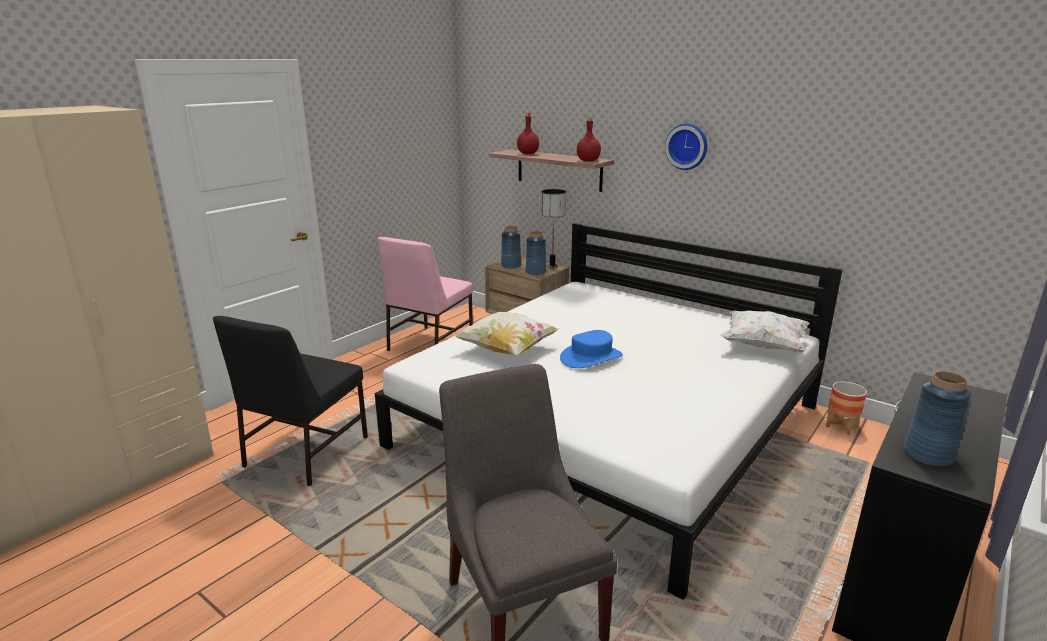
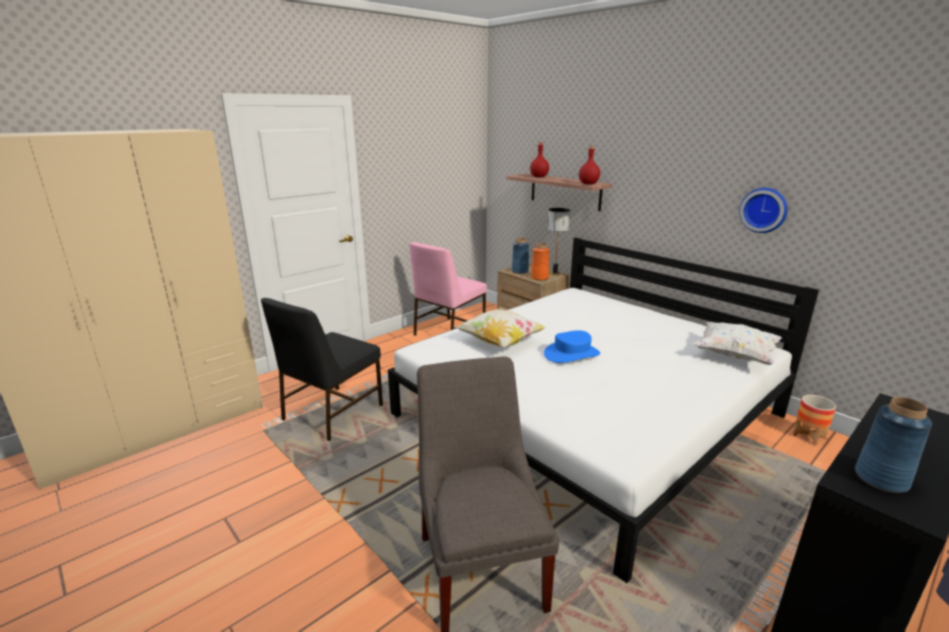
camera: 10 degrees right, 0 degrees up
(536, 272) = (539, 278): blue vase -> orange vase
(687, 146) = (677, 172): wall clock -> wall clock (764, 210)

